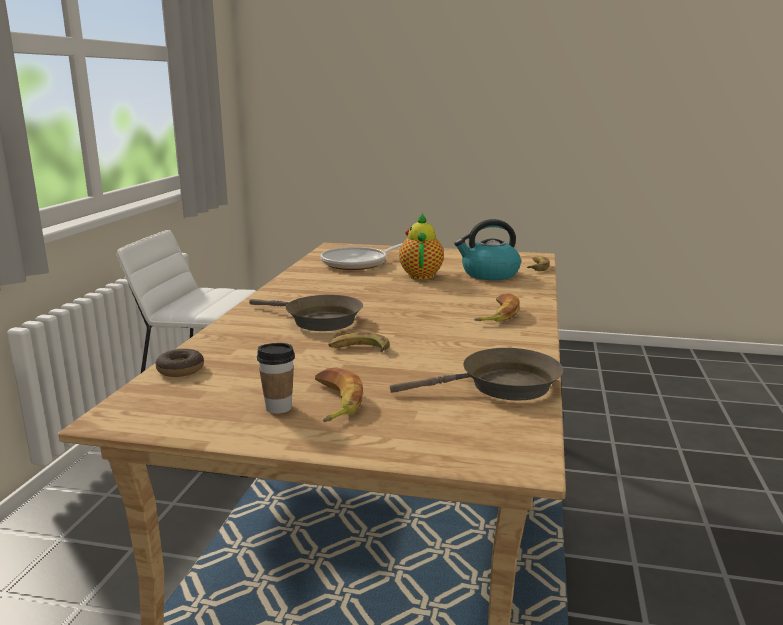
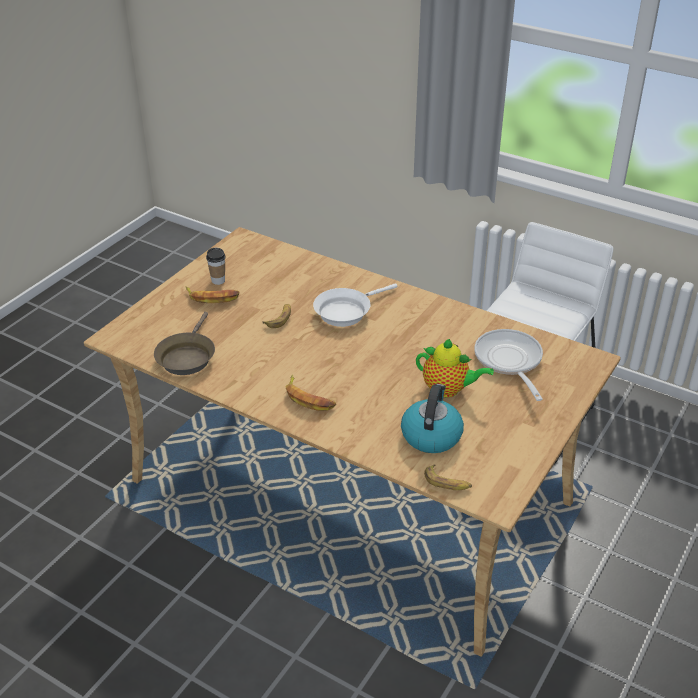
camera: 110 degrees right, 20 degrees up
(180, 370) = (289, 256): donut -> none
(318, 320) = (346, 311): brown frying pan -> white frying pan

